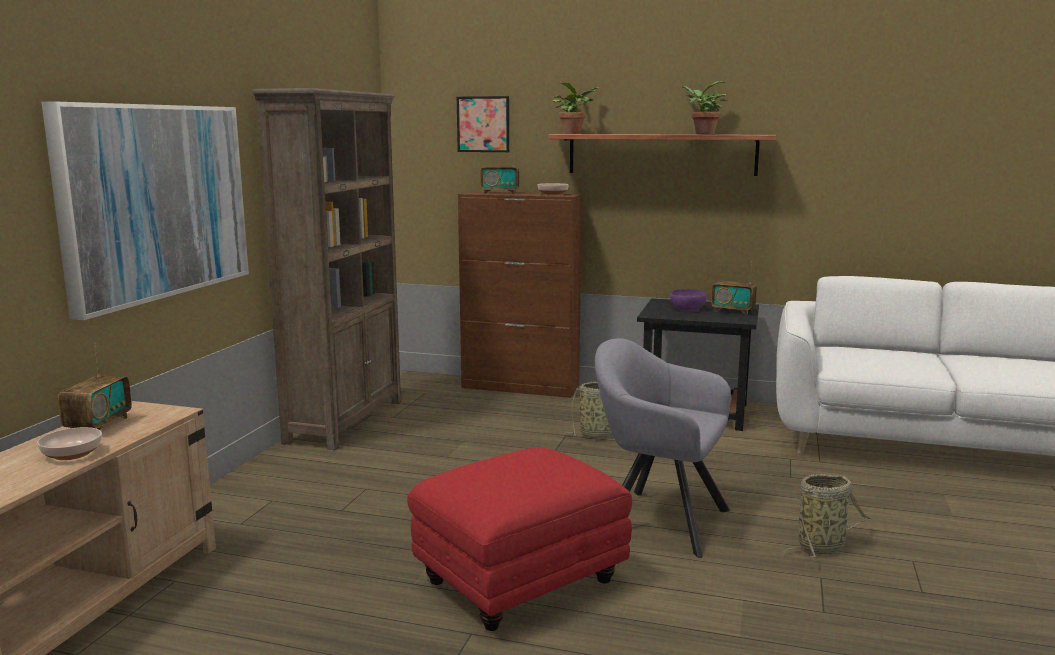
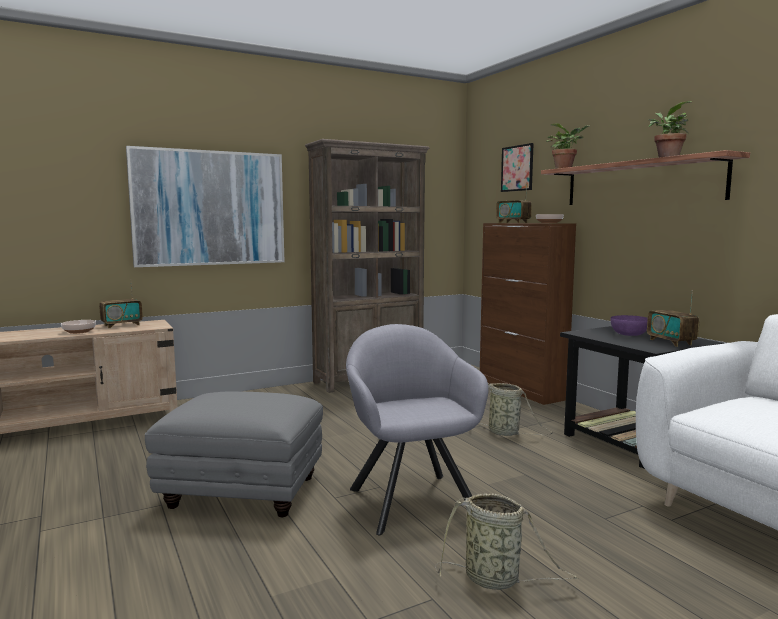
camera: 45 degrees right, 5 degrees down
(518, 583) = (241, 493): red ottoman -> grey ottoman

